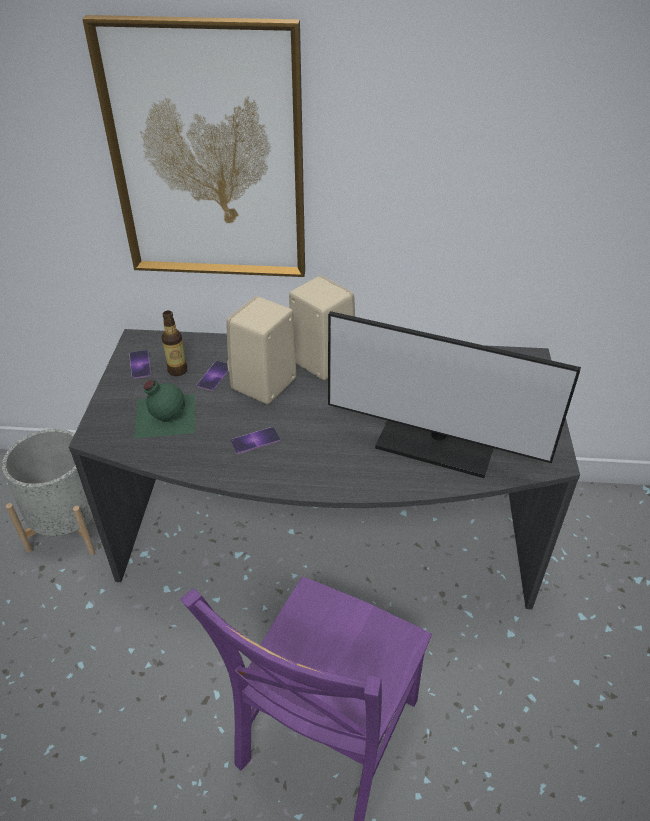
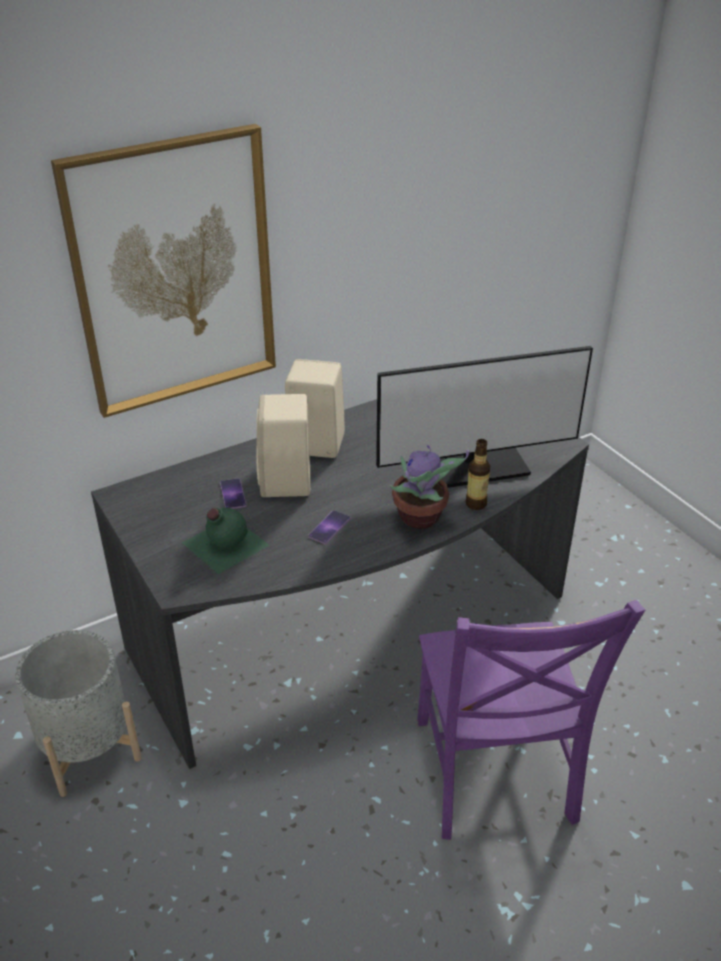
camera: 35 degrees left, 5 degrees down
(140, 364) = (147, 514): phone -> none
(177, 370) = (192, 504): bottle -> bottle (476, 504)
(337, 471) = (420, 518): none -> potted plant

